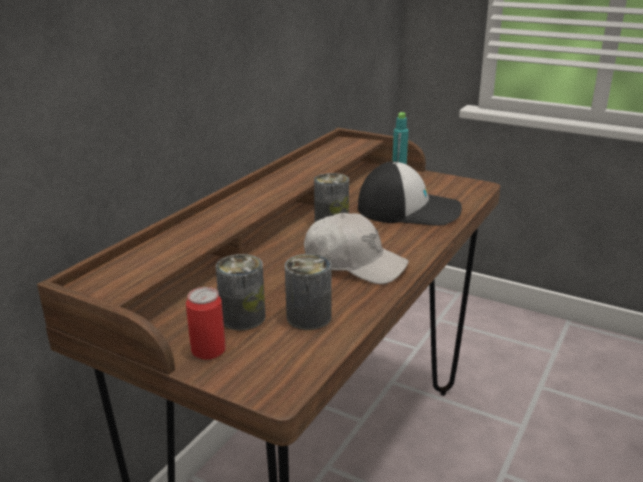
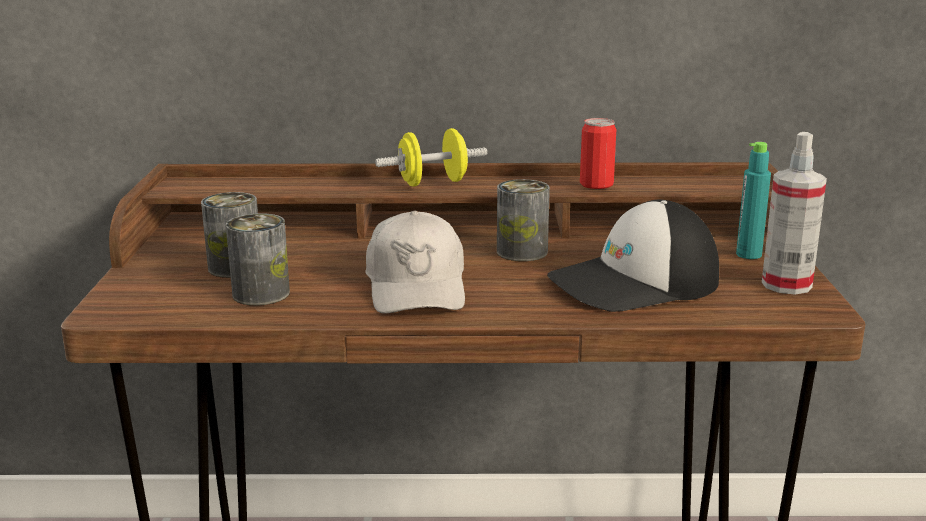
camera: 60 degrees right, 5 degrees down
(208, 350) = (162, 270): can -> can (596, 184)
(247, 203) = (432, 183): none -> yellow dumbbell
(409, 209) = (634, 283): cap -> cap turned 90 degrees clockwise
(443, 182) = (786, 285): none -> spray bottle

